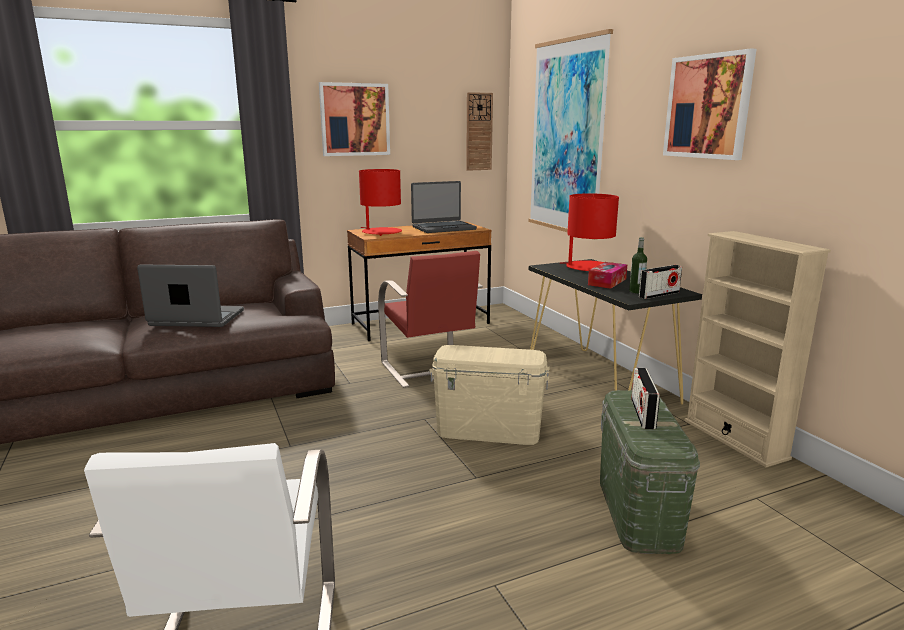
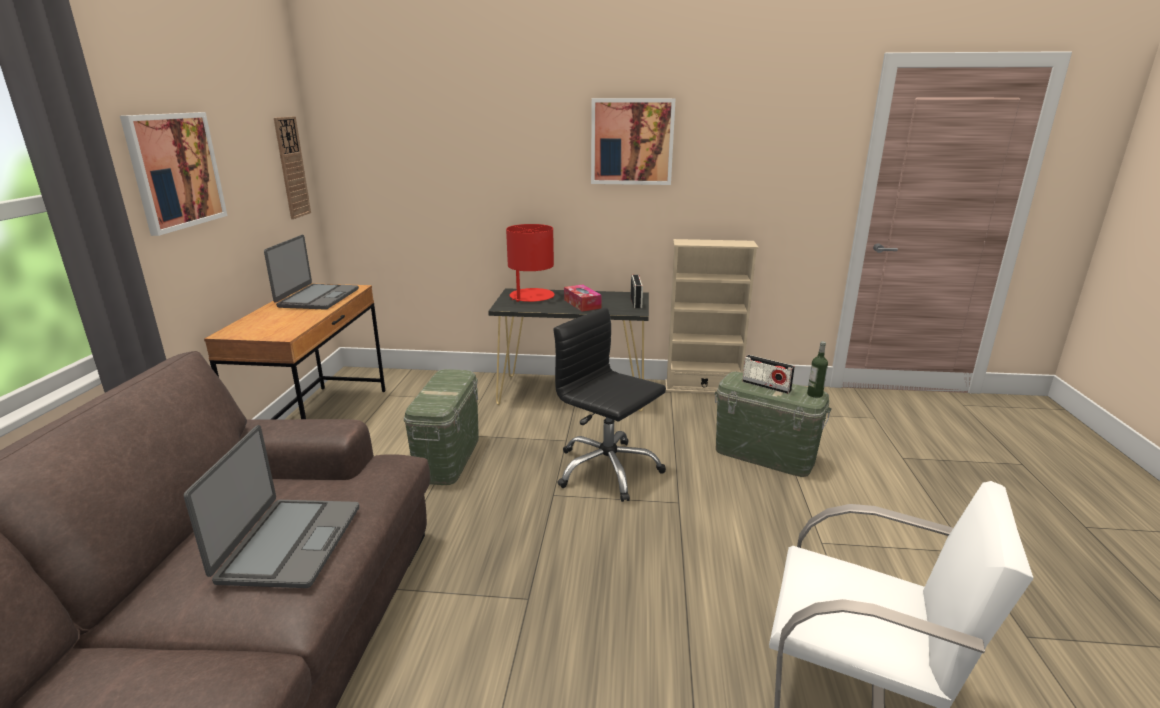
camera: 60 degrees left, 5 degrees up
(196, 319) = (289, 543): laptop -> laptop turned 150 degrees clockwise
(381, 232) = (269, 326): red table lamp -> none
(429, 369) = (448, 458): red chair -> green storage box
(489, 430) = (607, 470): beige storage box -> black office chair
(567, 137) = (439, 169): picture -> none
(636, 291) = (619, 304): bottle -> bottle (814, 394)

